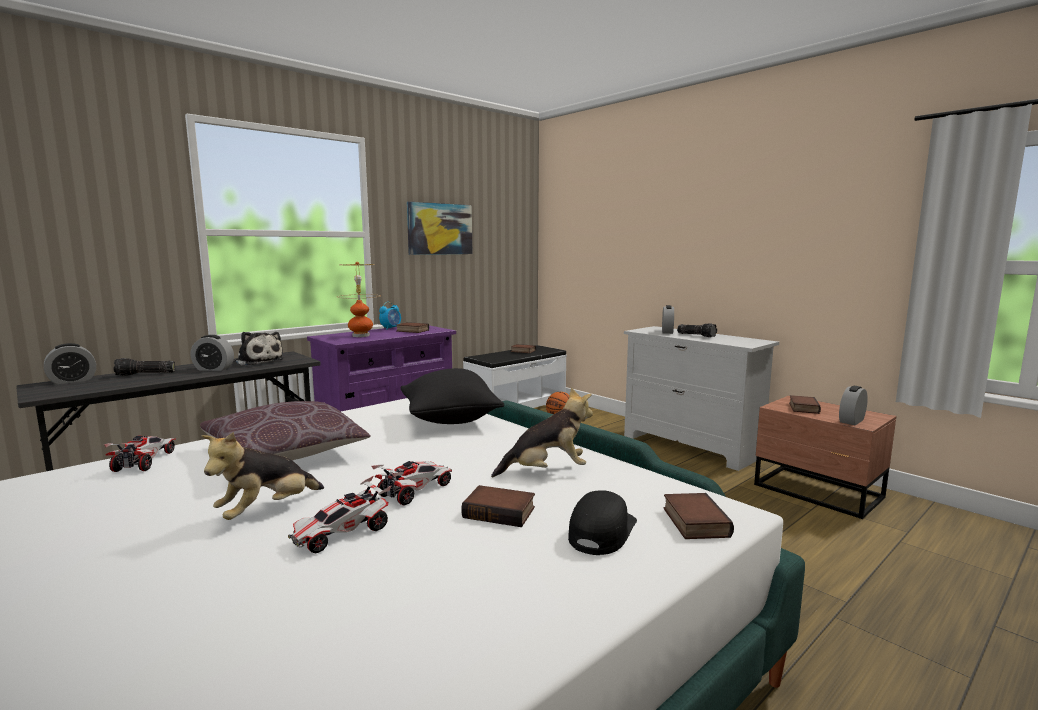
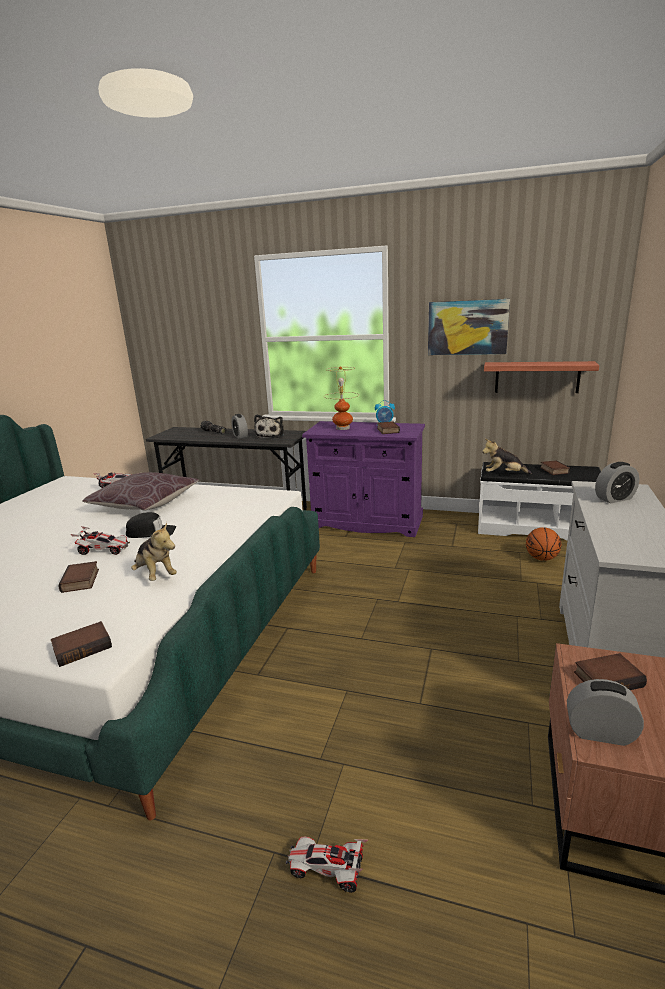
camera: 60 degrees right, 10 degrees up
(72, 381) = (188, 429): alarm clock -> none
(267, 511) = (66, 530): plush toy -> plush toy (504, 474)
(342, 534) = (43, 554): toy car -> toy car (327, 870)
(450, 420) = (239, 517): black pillow -> none
(492, 274) = (537, 377): none -> shelf
(602, 531) = (60, 618): black cap -> black cap (151, 532)
(696, 335) = (627, 516): flashlight -> none

